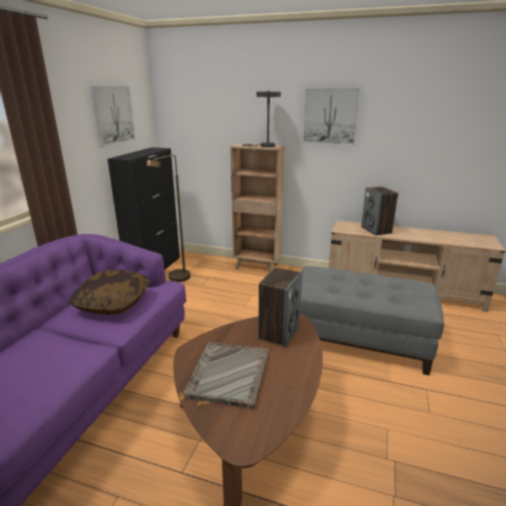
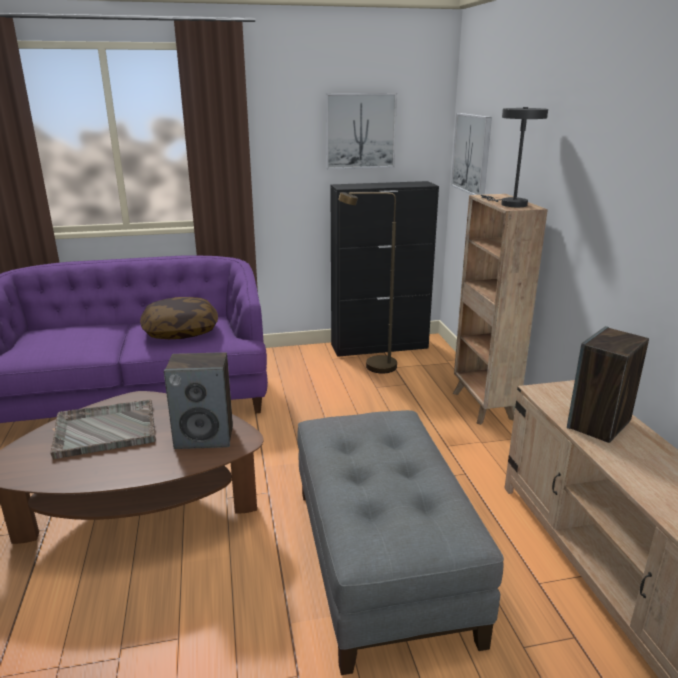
camera: 60 degrees right, 0 degrees up
(330, 116) = (610, 165): picture -> picture (472, 154)

